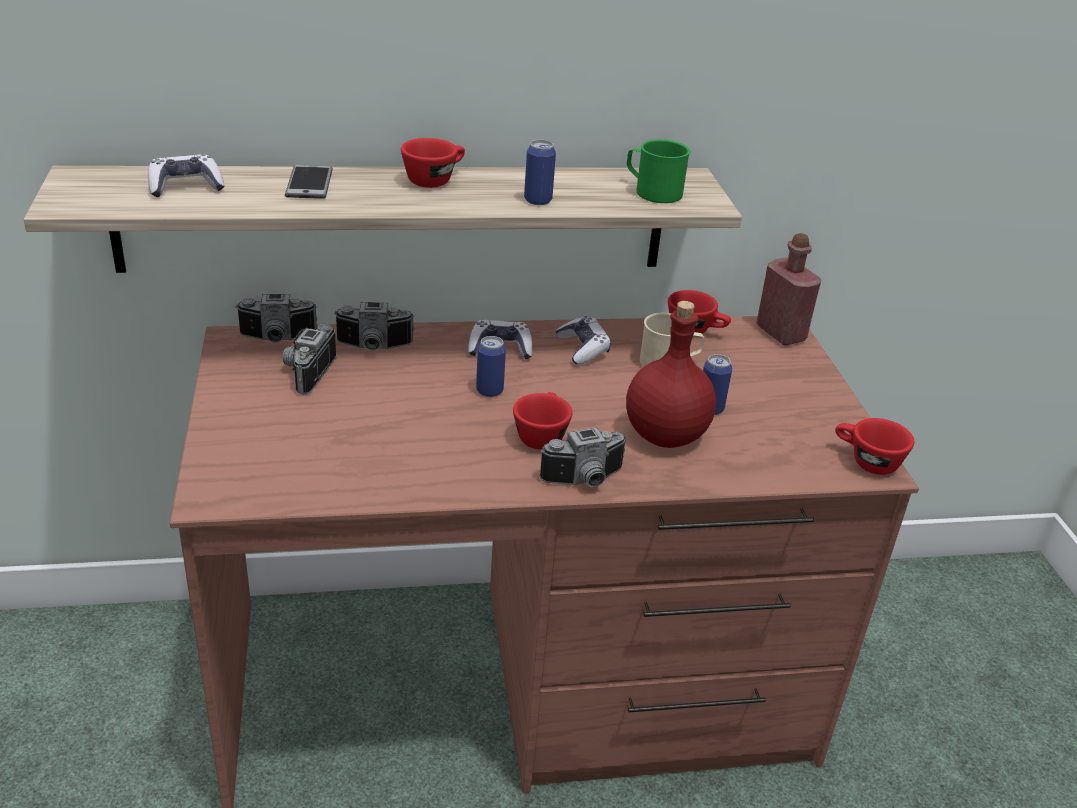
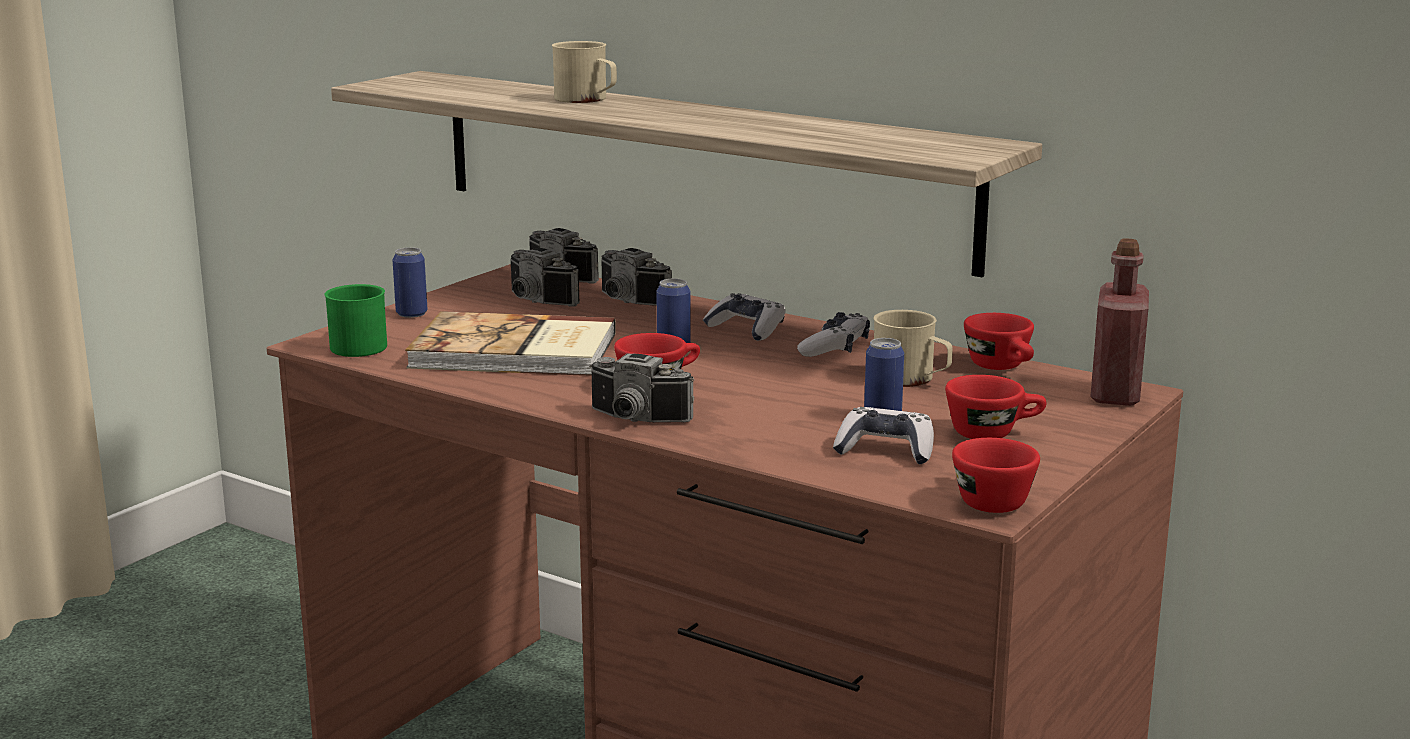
camera: 45 degrees right, 15 degrees down
(185, 187) = (483, 89): game controller -> game controller (886, 450)
(305, 372) = (535, 301): camera -> camera turned 105 degrees counterclockwise
(309, 183) = (587, 99): phone -> beige mug
(388, 440) = (515, 352): none -> book
(434, 179) = (706, 111): red cup -> red cup (993, 433)
(538, 200) = (771, 132): can -> can (411, 314)
(652, 191) = (917, 144): green mug -> green mug (359, 345)
(663, 436) = (783, 418): red bottle -> none

